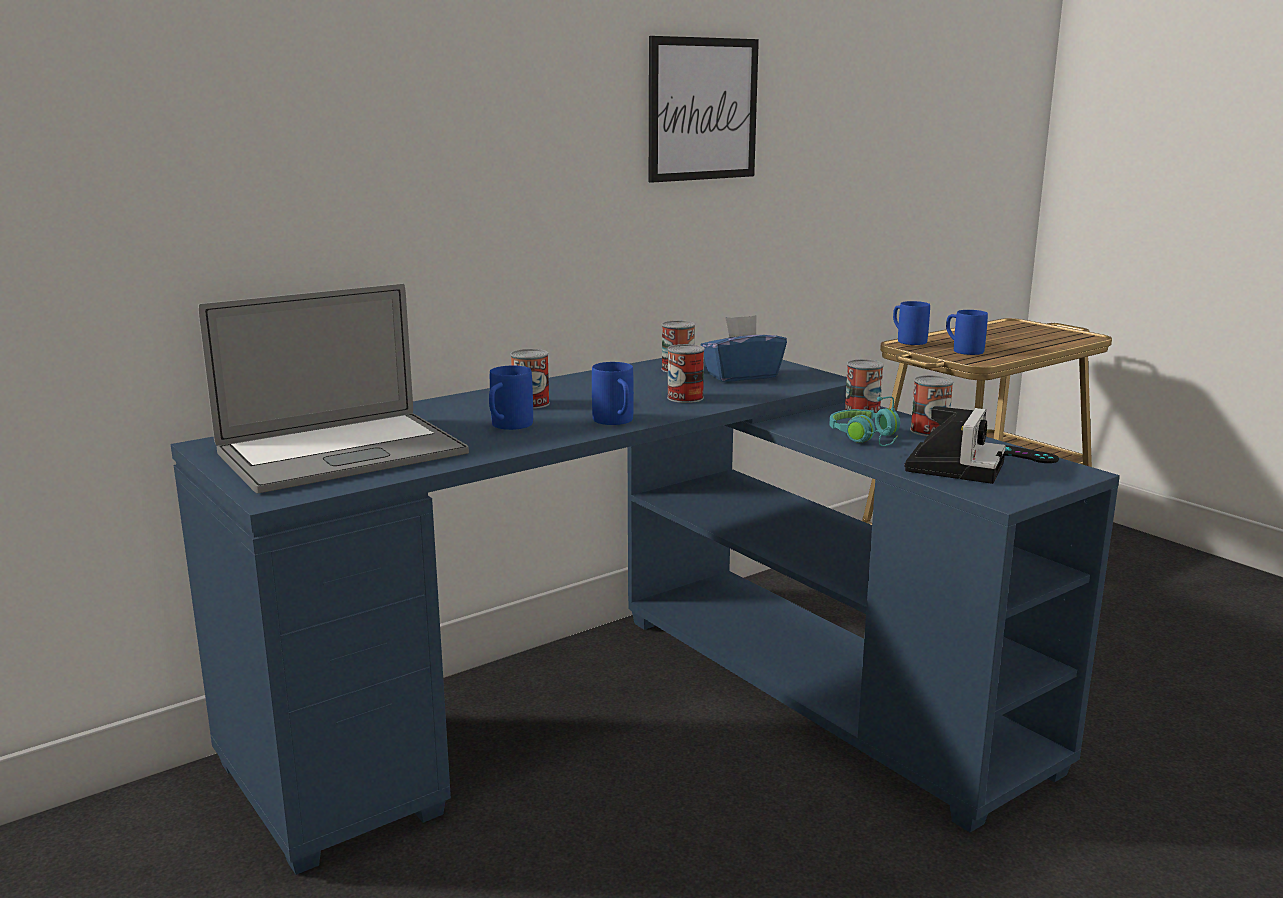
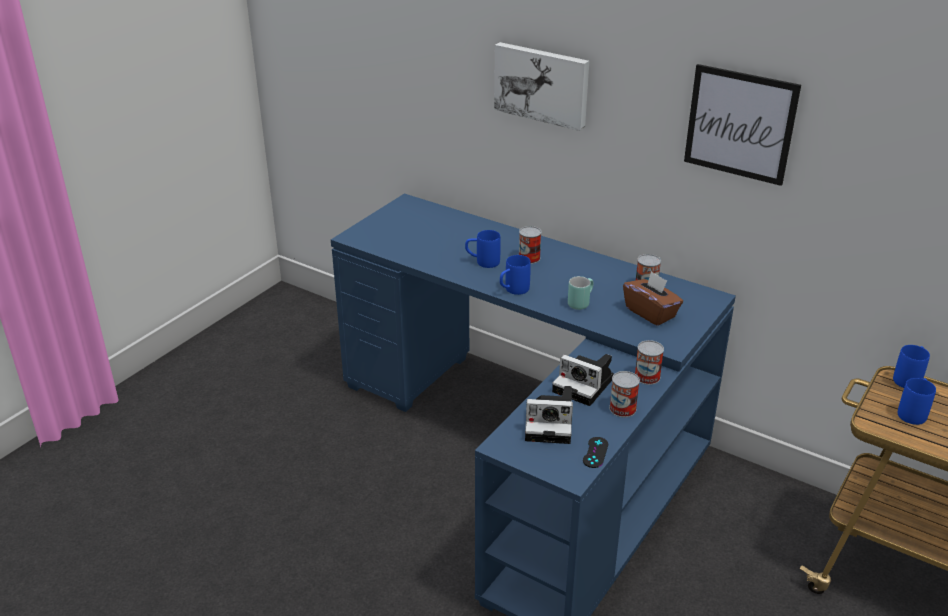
camera: 70 degrees right, 15 degrees up
(341, 453) = (414, 233): laptop -> none
(435, 122) = (542, 84): none -> picture
(685, 398) = (580, 302): can -> turquoise mug
(741, 375) = (651, 313): blue tissue box -> brown tissue box
(868, 438) = (585, 385): turquoise headphones -> camera

